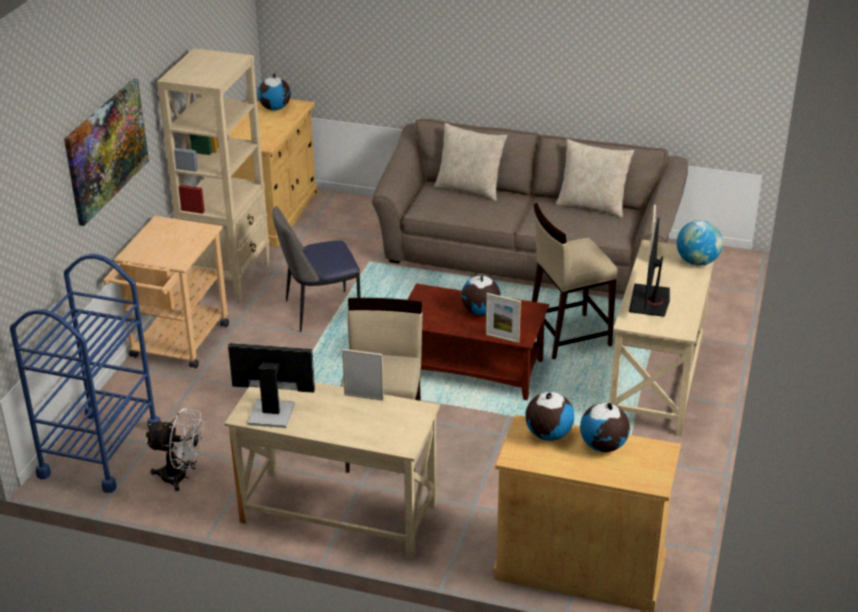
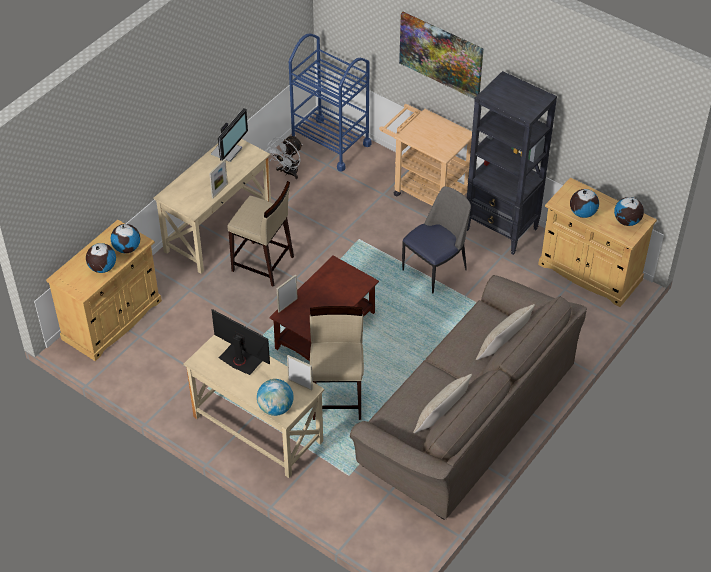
camera: 110 degrees right, 15 degrees up
(228, 278) = (501, 229): beige bookcase -> black bookcase
(319, 311) = (435, 269): chair -> chair turned 45 degrees clockwise
(480, 311) = (325, 303): globe -> globe (582, 213)

